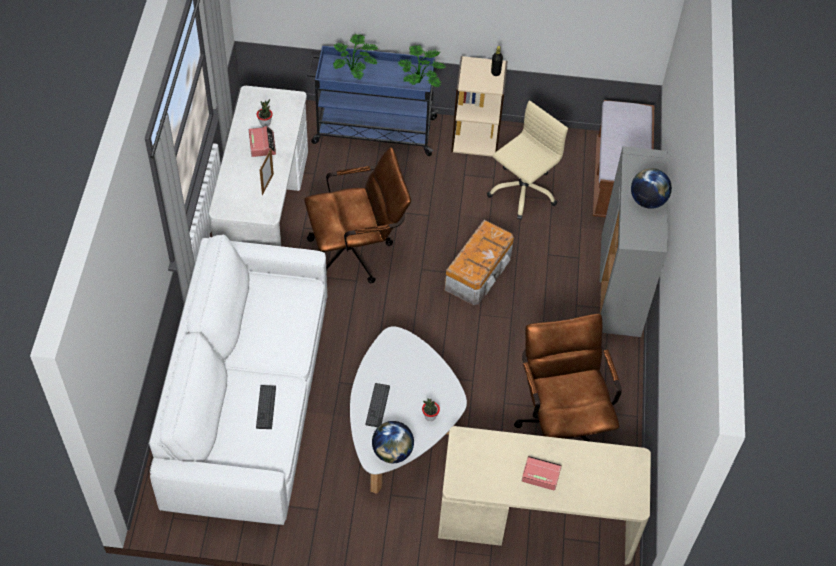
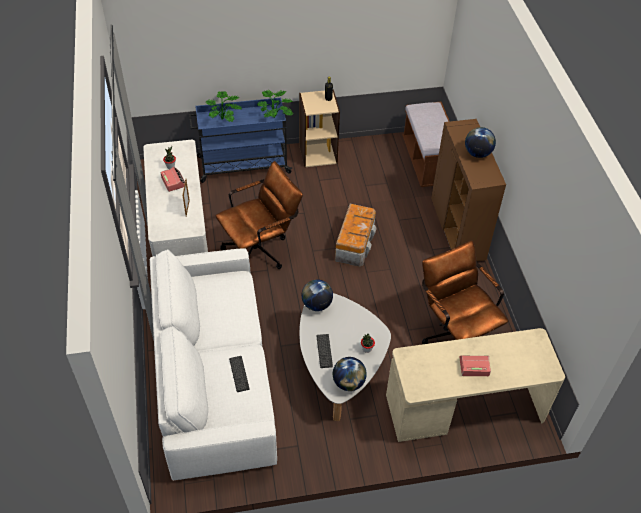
camera: 15 degrees left, 5 degrees down
(389, 344) = (316, 304): none -> globe
(522, 191) = (364, 182): beige office chair -> none
(621, 286) = (458, 229): grey cabinet -> brown cabinet

